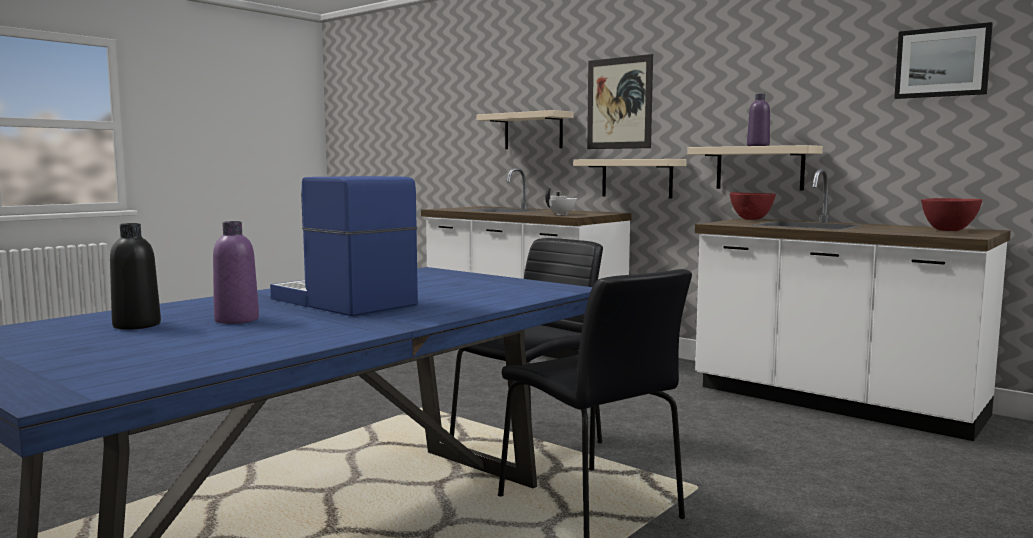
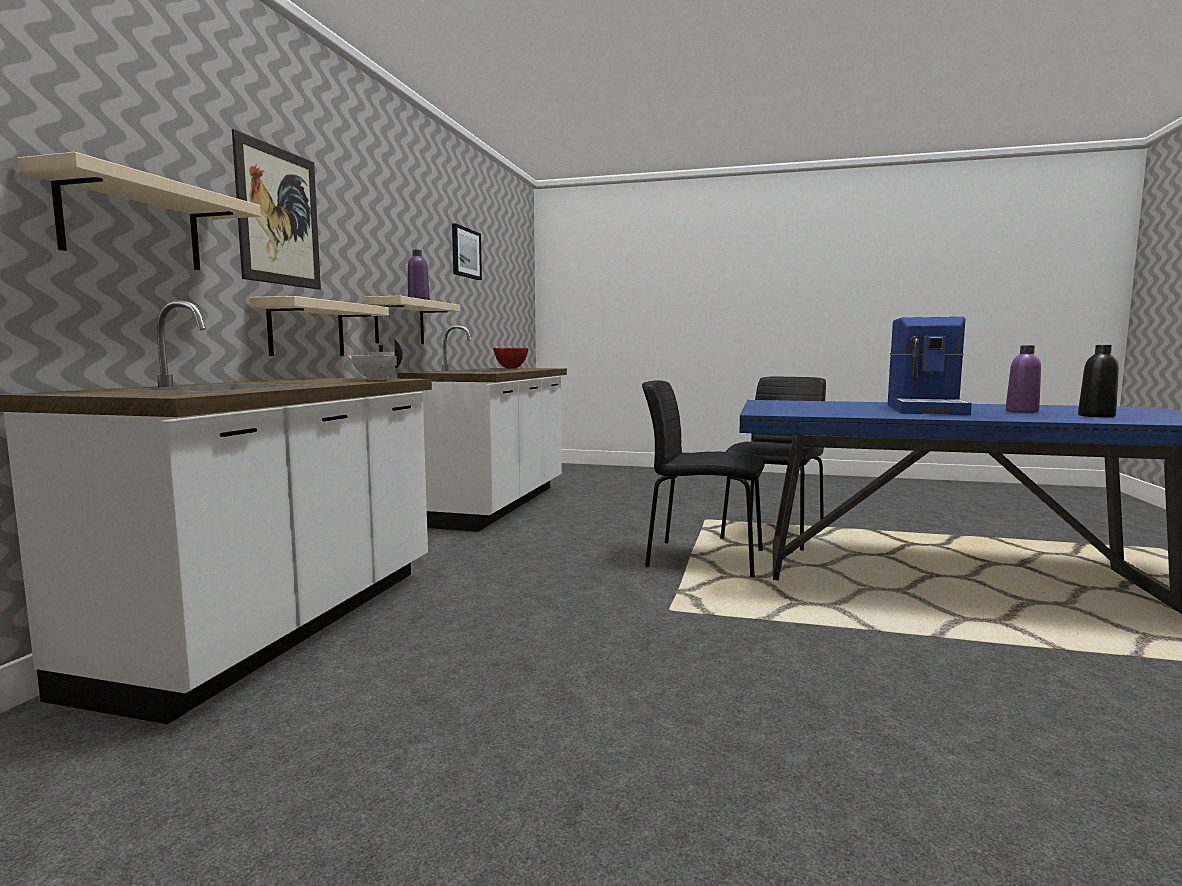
camera: 115 degrees left, 0 degrees up
(752, 219) = (425, 372): red bowl -> none

